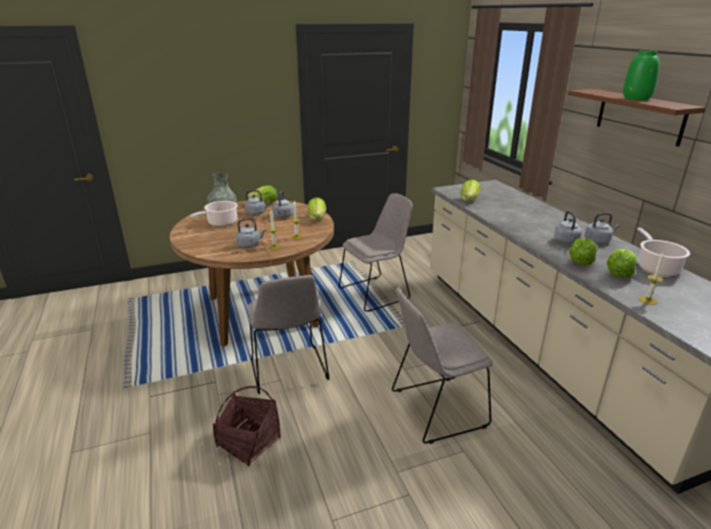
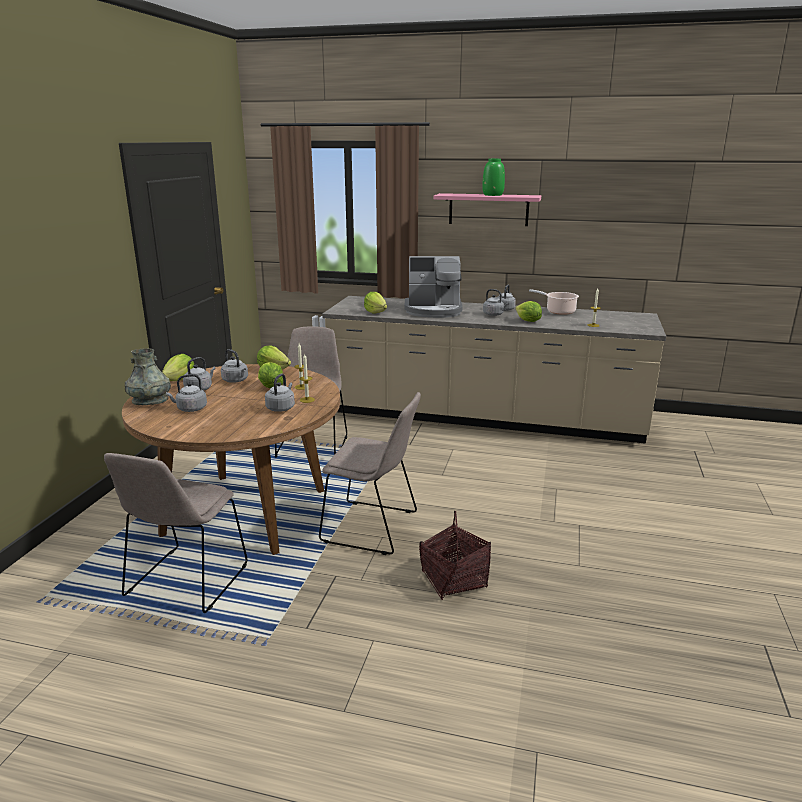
camera: 55 degrees left, 5 degrees down
(221, 223) = (190, 409): cooking pot -> grey kettle
(435, 409) = (504, 481): beige chair -> beige chair (185, 582)
(520, 216) = (434, 311): none -> coffee machine
(618, 274) = (555, 320): lettuce -> lettuce (270, 387)
(639, 116) = (488, 209): brown shelf -> pink shelf

